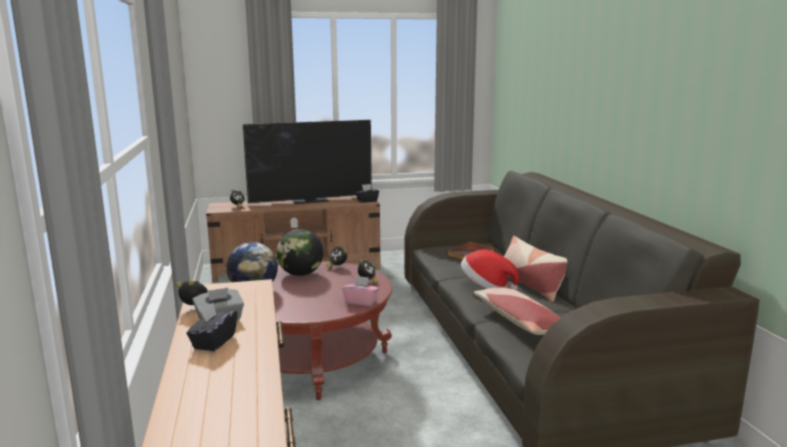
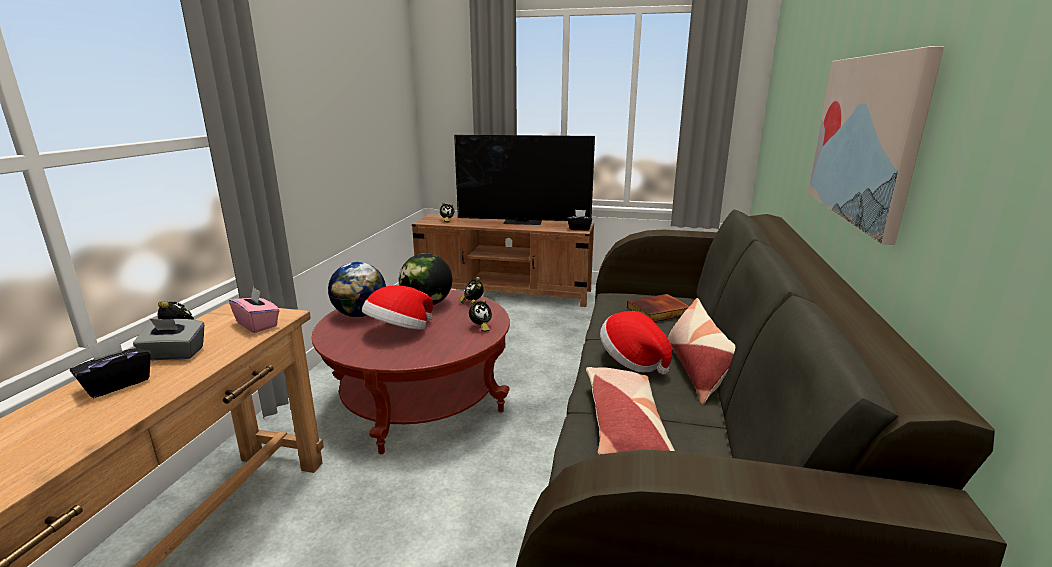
camera: 25 degrees right, 5 degrees up
(306, 295) = (399, 331): none -> hat
(361, 302) = (443, 352): pink tissue box -> pink tissue box (258, 324)
(616, 117) = (866, 138): none -> picture

